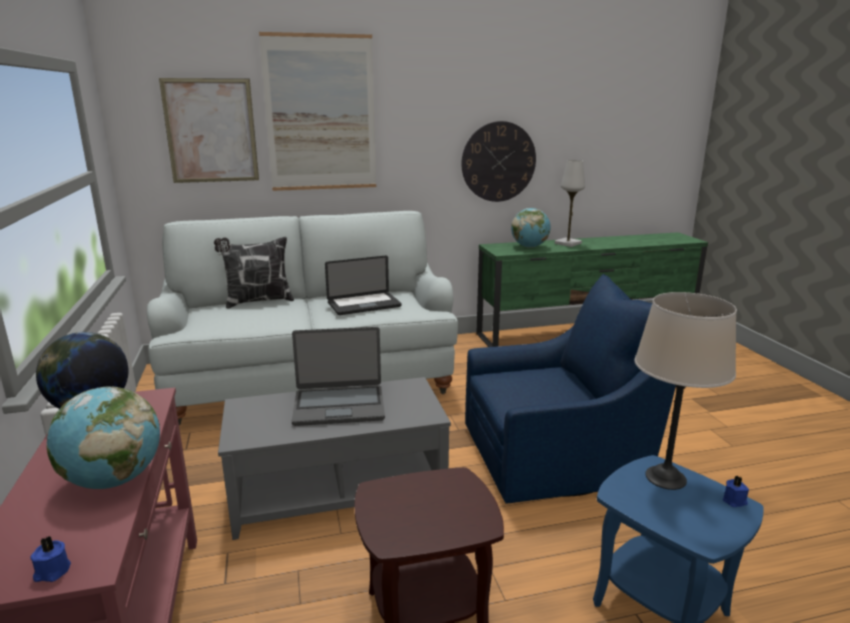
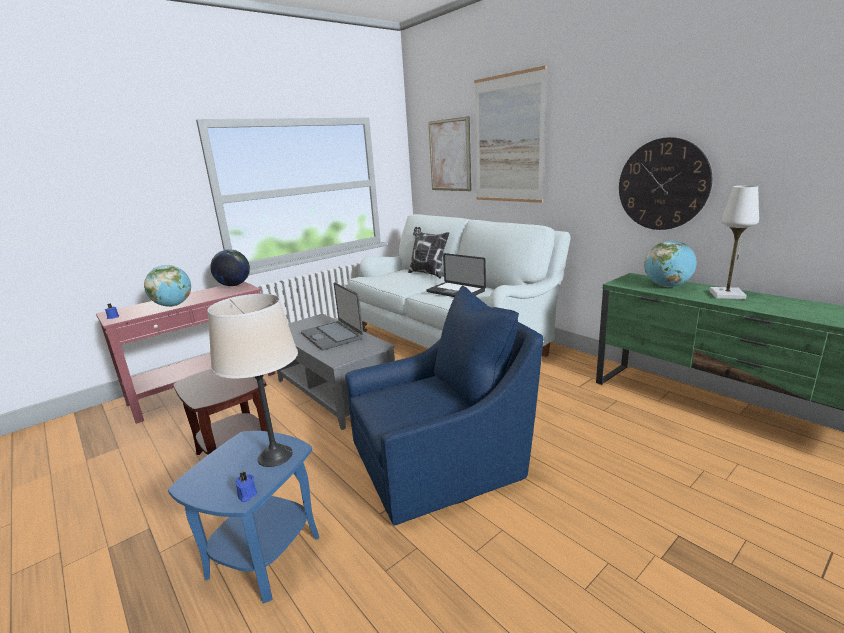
camera: 65 degrees right, 0 degrees up
(558, 456) = (442, 461): blue armchair -> blue armchair turned 75 degrees counterclockwise

